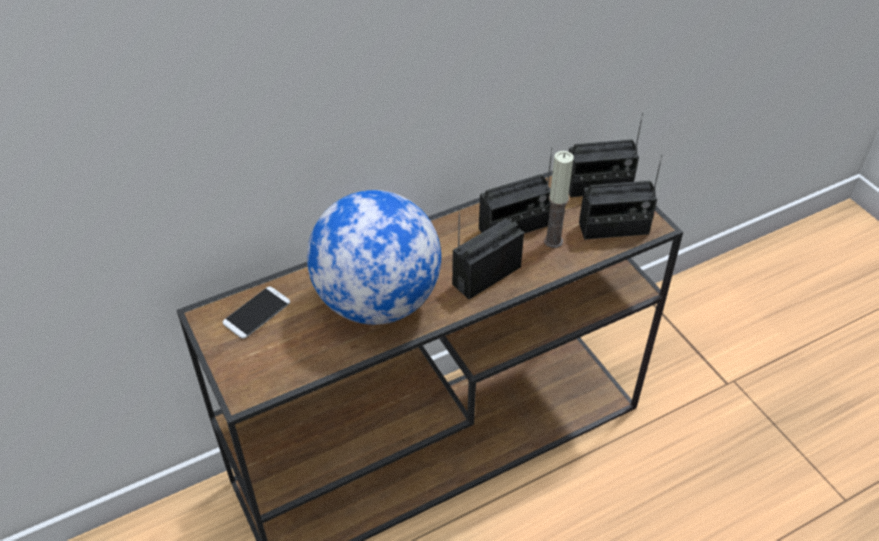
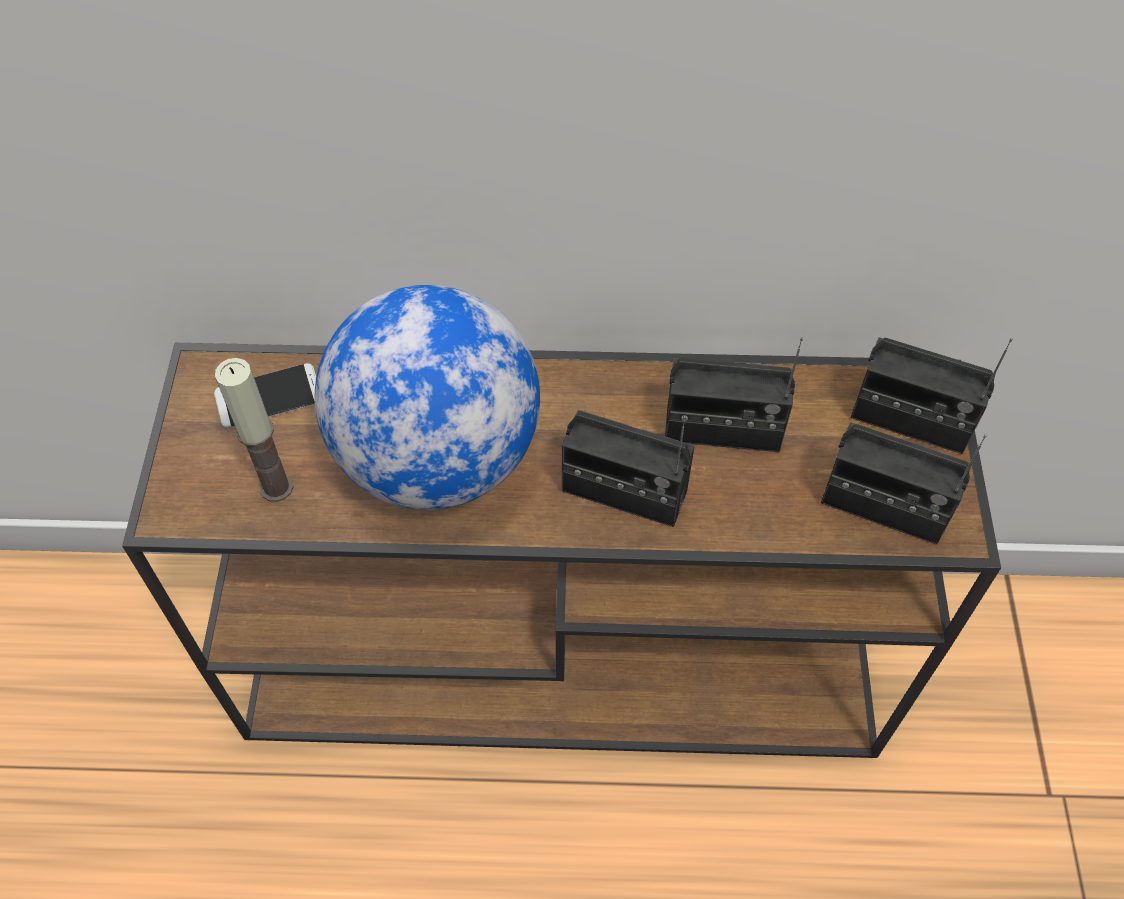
camera: 30 degrees right, 10 degrees up
(486, 275) = (624, 492): radio -> radio turned 150 degrees counterclockwise
(553, 241) = (769, 482): candle -> candle (276, 487)

